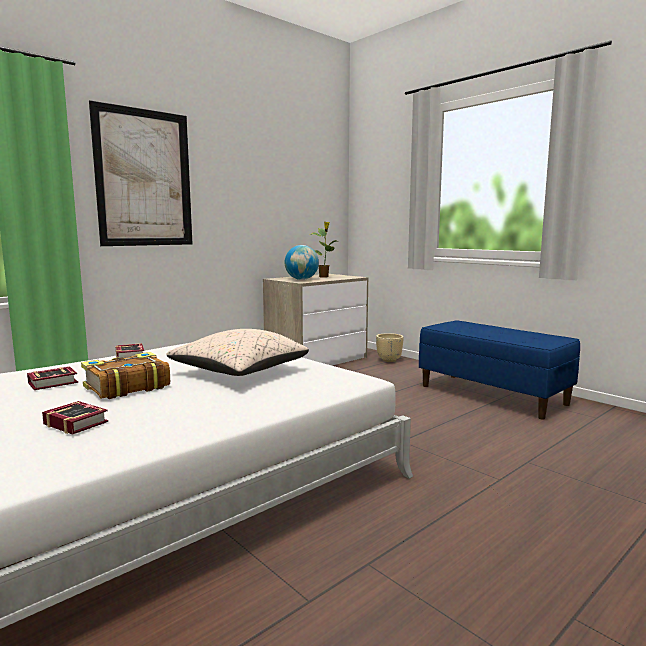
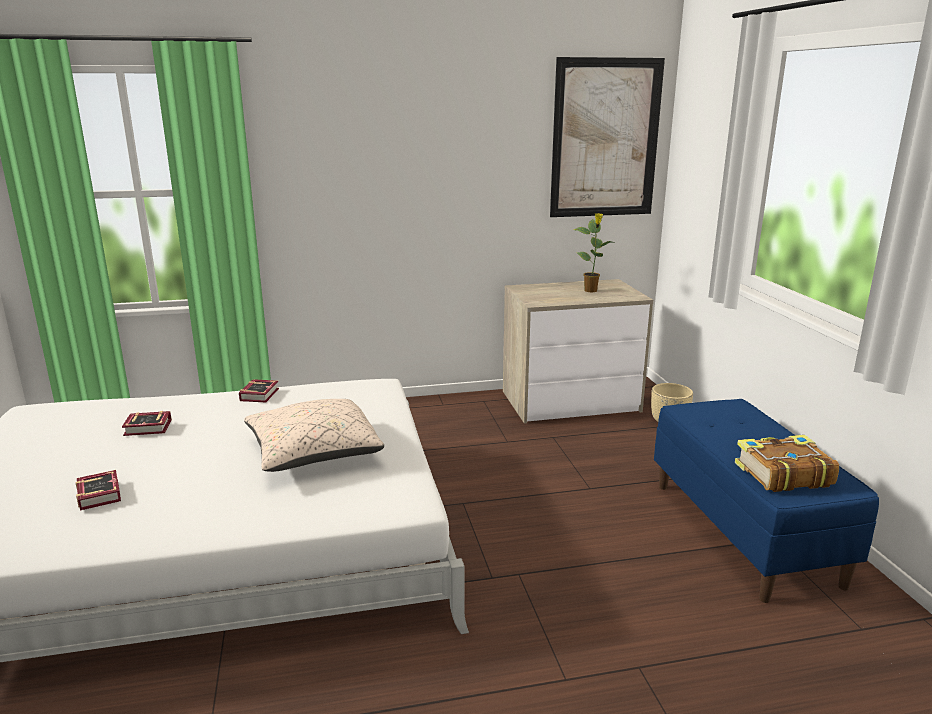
camera: 30 degrees right, 10 degrees up
(126, 387) = (189, 451): book -> book (782, 474)
(144, 178) = (343, 163): picture -> picture (605, 139)
(301, 279) = (547, 295): globe -> none

